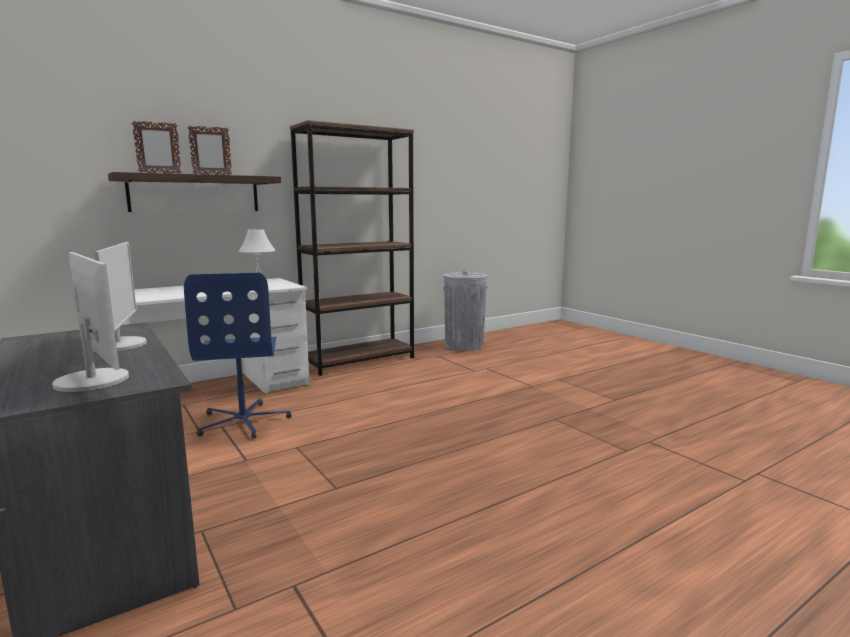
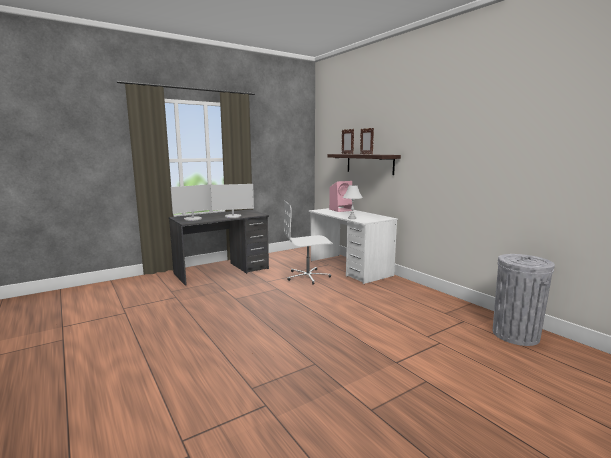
camera: 90 degrees right, 0 degrees up
(161, 290) = (341, 210): none -> pink speaker
(244, 421) = (308, 276): blue office chair -> white office chair
(359, 361) = (424, 293): brown bookcase -> none

